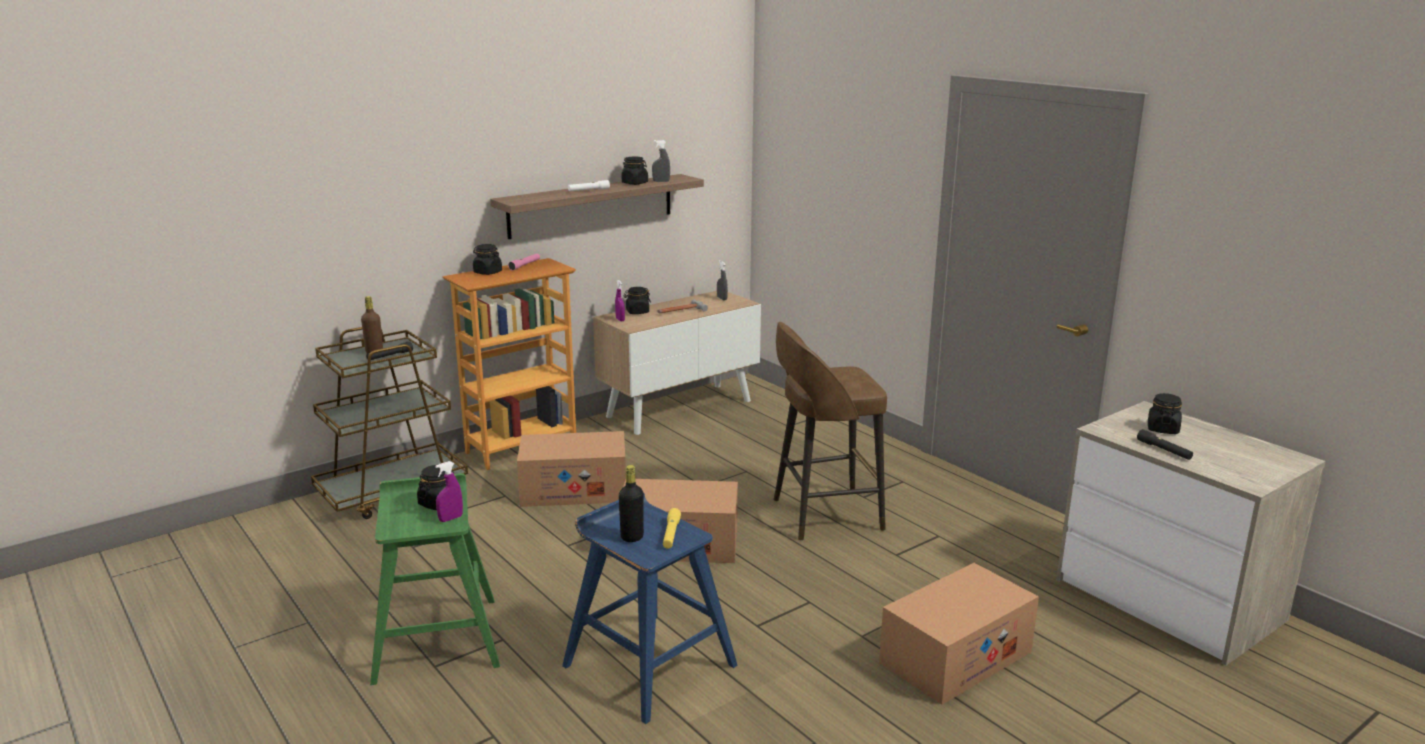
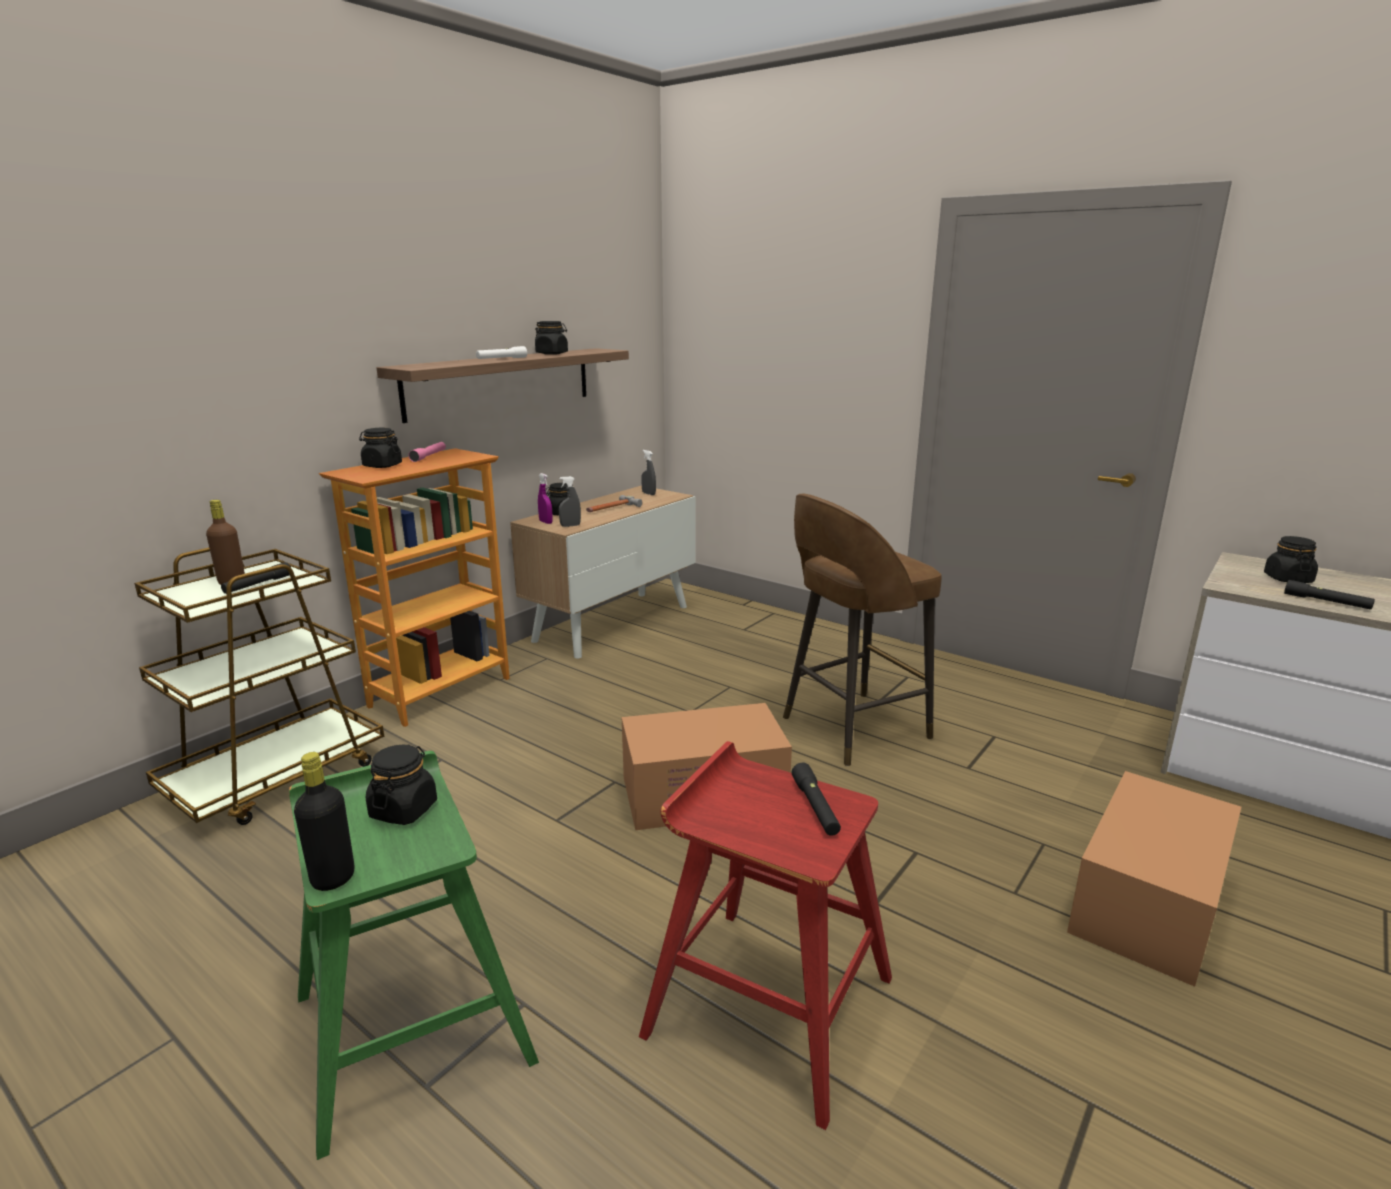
camera: 15 degrees left, 0 degrees up
(450, 518) = (438, 837): purple spray bottle -> none
(574, 490) = (531, 738): cardboard box -> none
(632, 537) = (760, 823): black bottle -> black bottle (333, 878)
(648, 664) = (767, 1004): blue stool -> red stool
(661, 181) = (581, 352): grey spray bottle -> grey spray bottle (570, 525)
(671, 534) = (815, 807): yellow flashlight -> black flashlight

